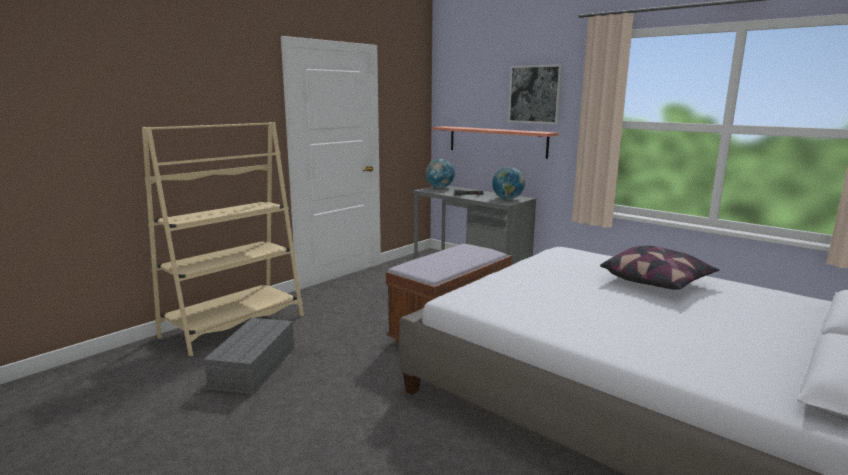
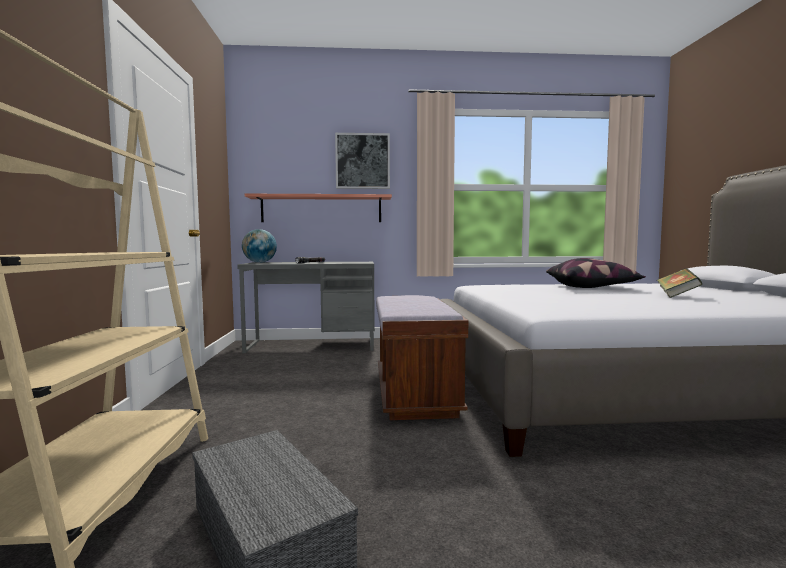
camera: 45 degrees left, 10 degrees down
(507, 199) = (354, 262): globe -> none
(672, 320) = (677, 296): none -> book

